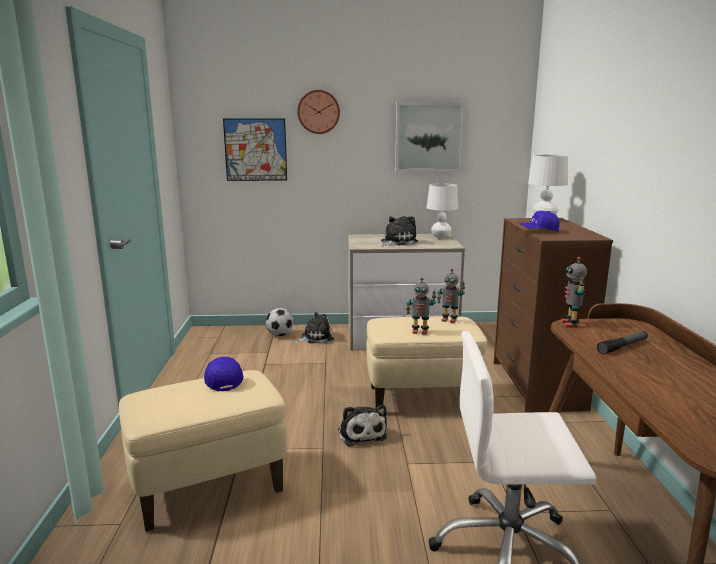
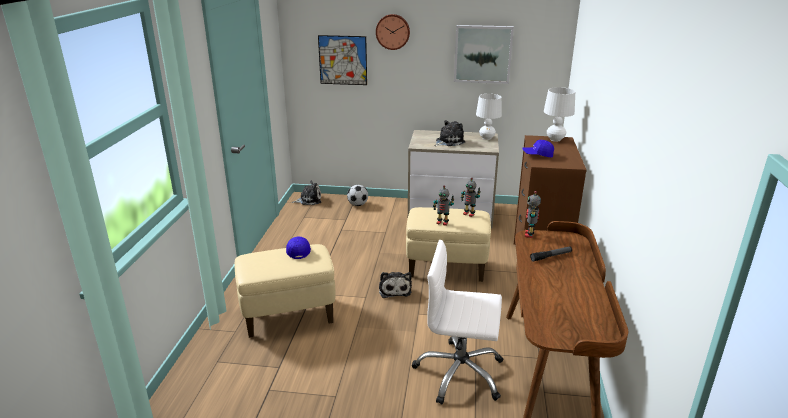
camera: 10 degrees right, 10 degrees up
(315, 337) = (384, 209): plush toy -> plush toy (309, 200)

